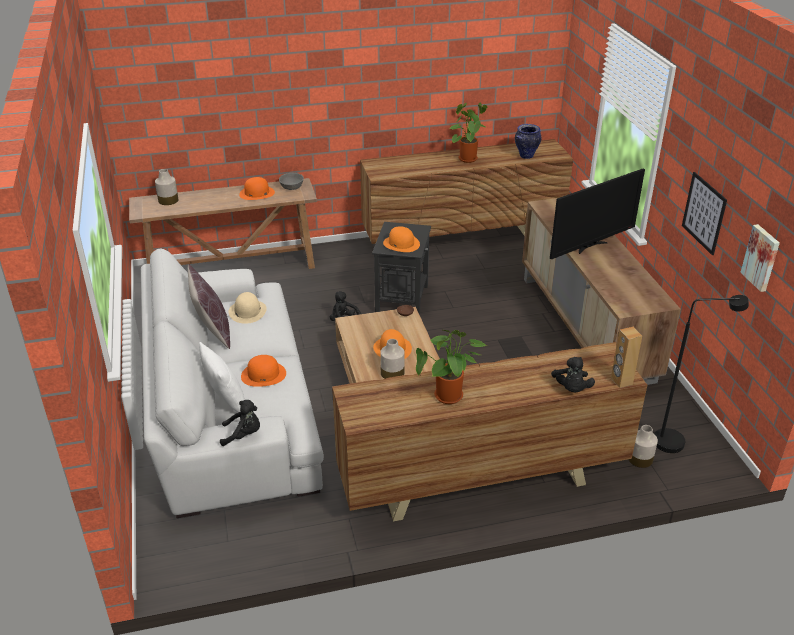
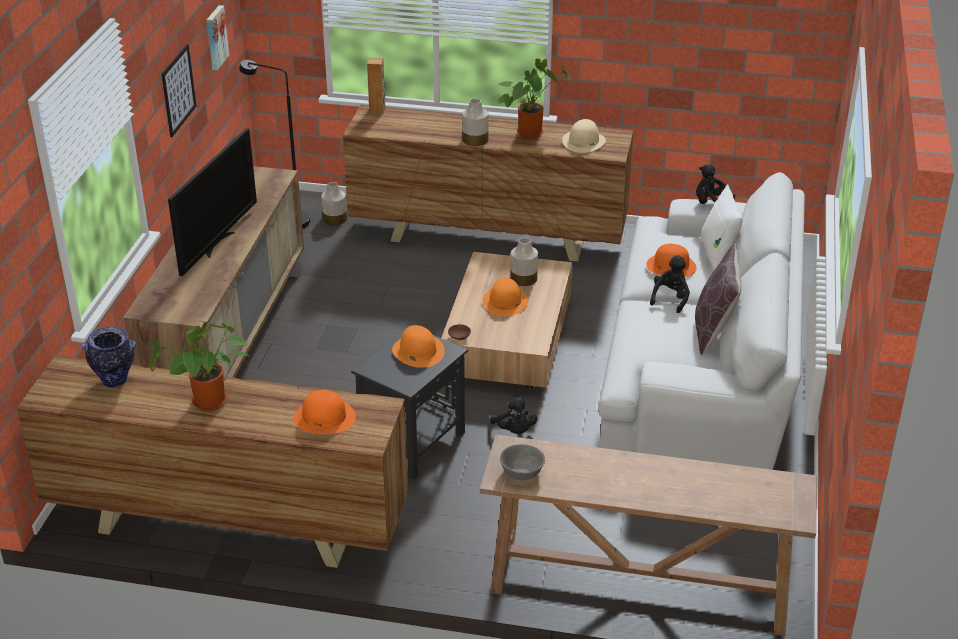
camera: 155 degrees left, 0 degrees up
(168, 200) = (745, 502): beige vase -> beige vase (475, 139)
(247, 311) = (664, 340): beige hat -> beige hat (584, 141)
(256, 193) = (587, 475): orange hat -> orange hat (324, 417)
(571, 389) = (424, 115): black plush toy -> black plush toy (670, 299)
(590, 246) = (217, 243): television -> television turned 120 degrees clockwise

